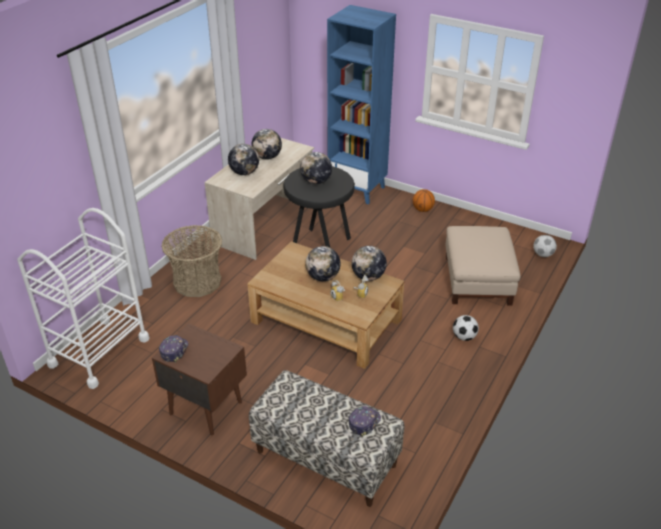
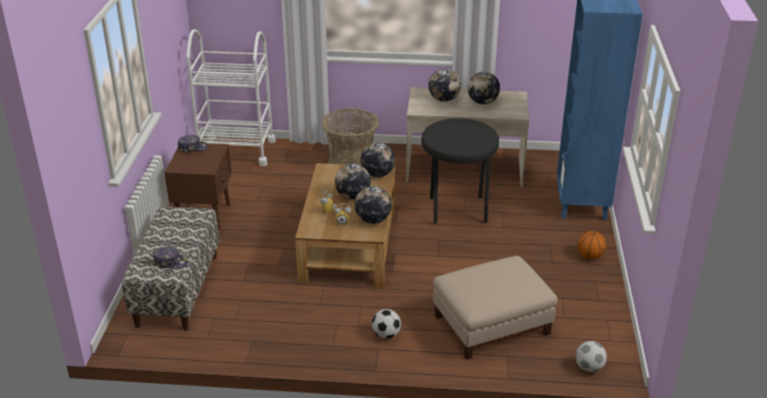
camera: 65 degrees right, 5 degrees down
(316, 181) = (460, 134): globe -> globe (377, 174)

